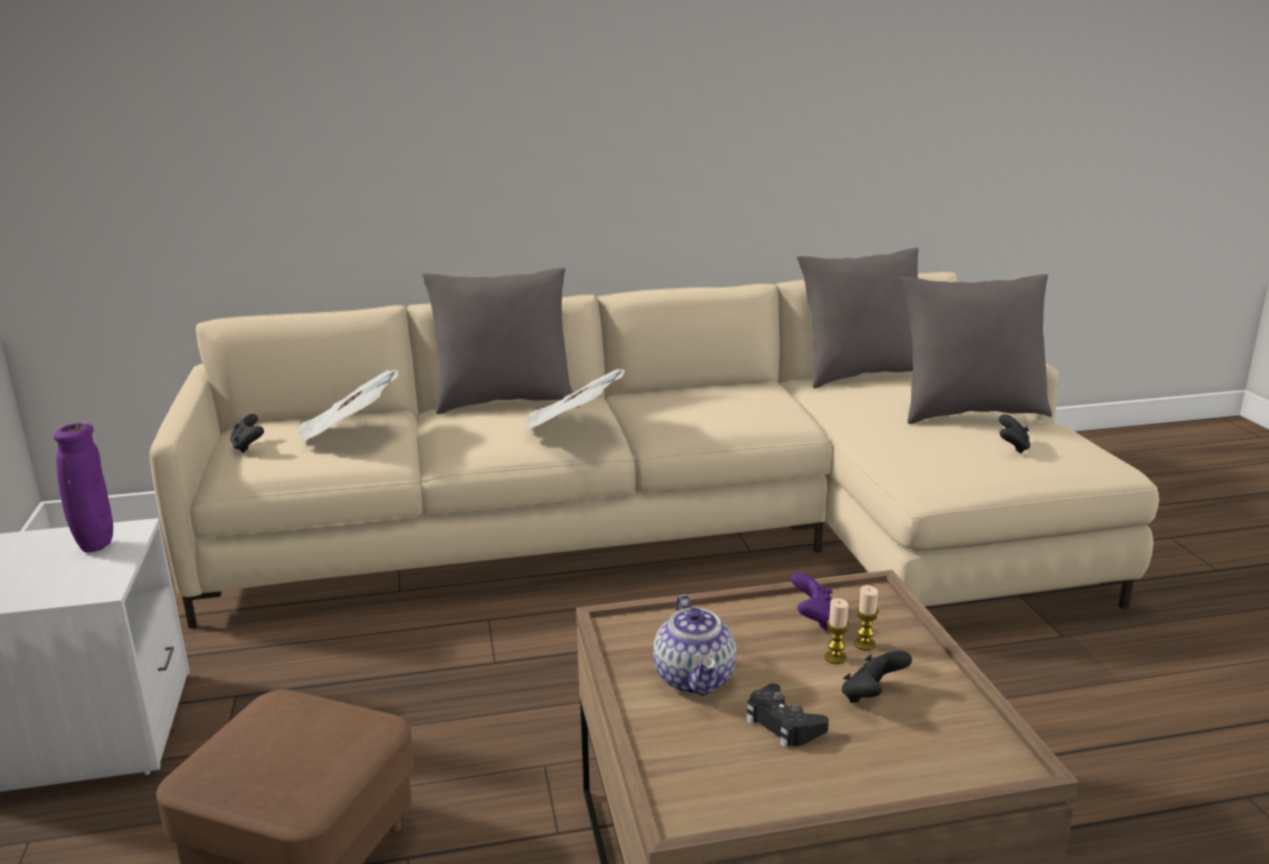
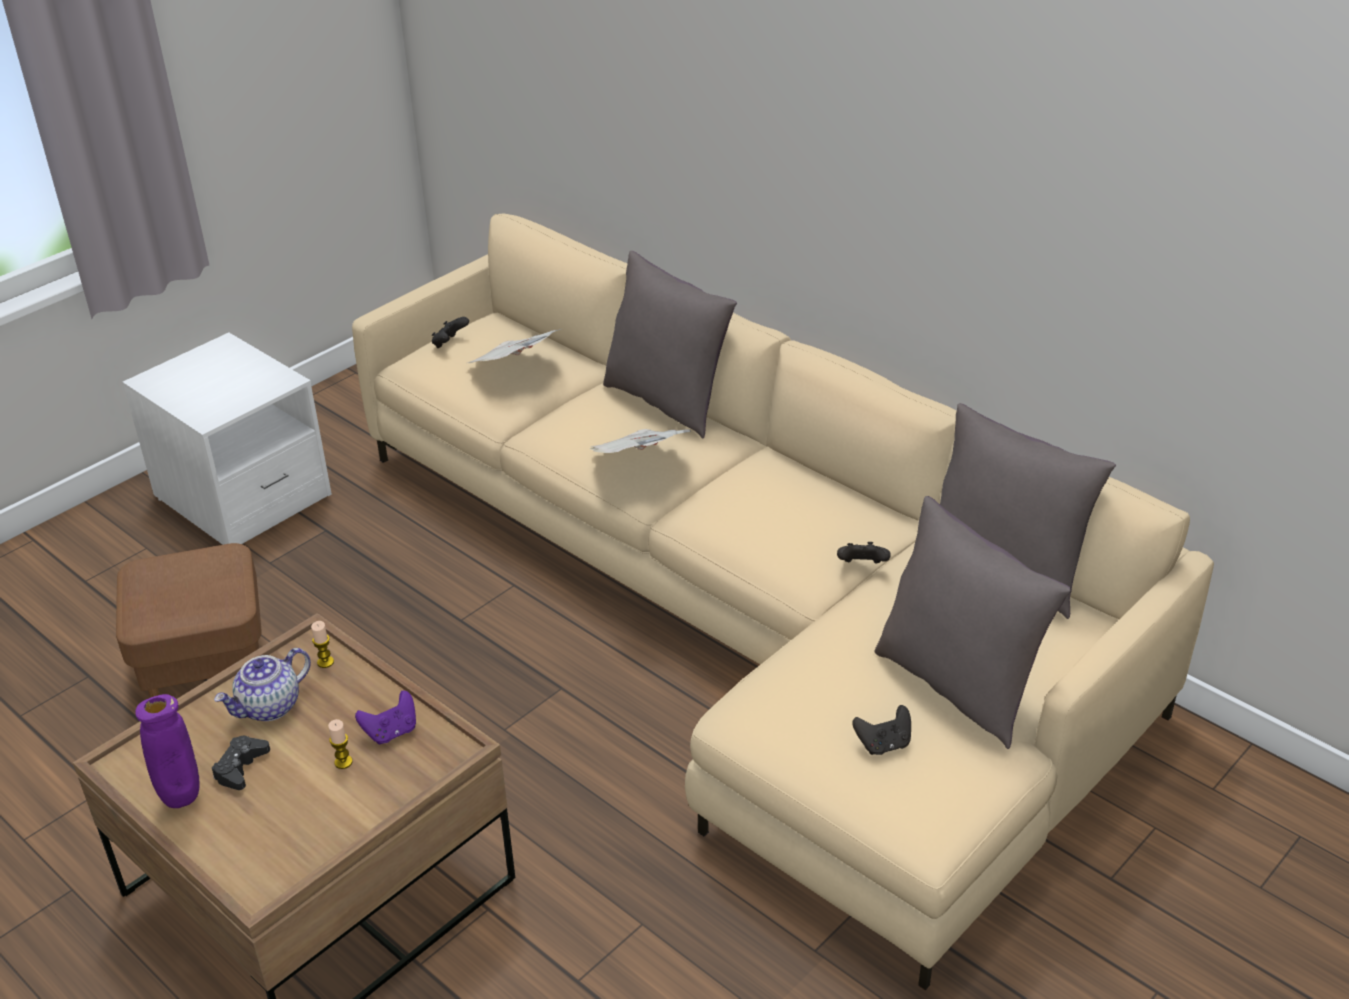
camera: 55 degrees right, 15 degrees up
(96, 546) = (254, 383): purple vase -> purple vase (182, 799)
(864, 644) = (373, 770): candle -> candle (325, 662)
(871, 696) = (302, 798): black game controller -> black game controller (862, 566)

